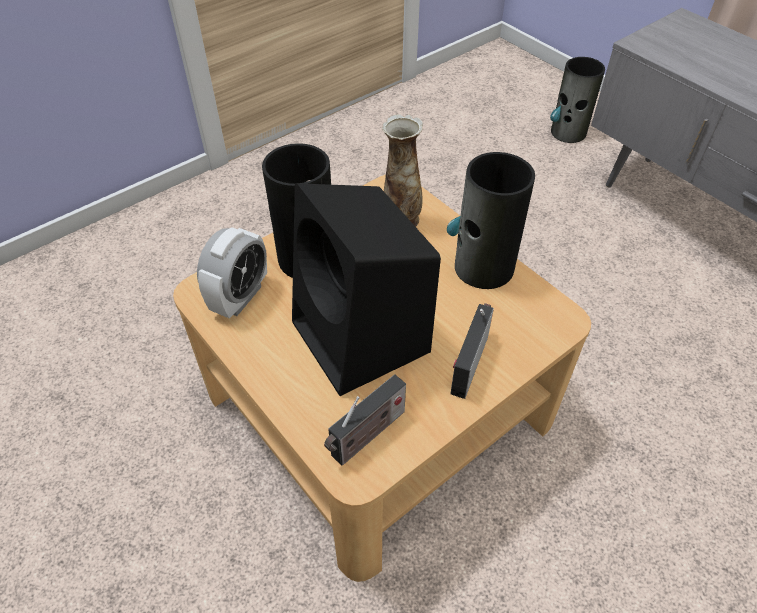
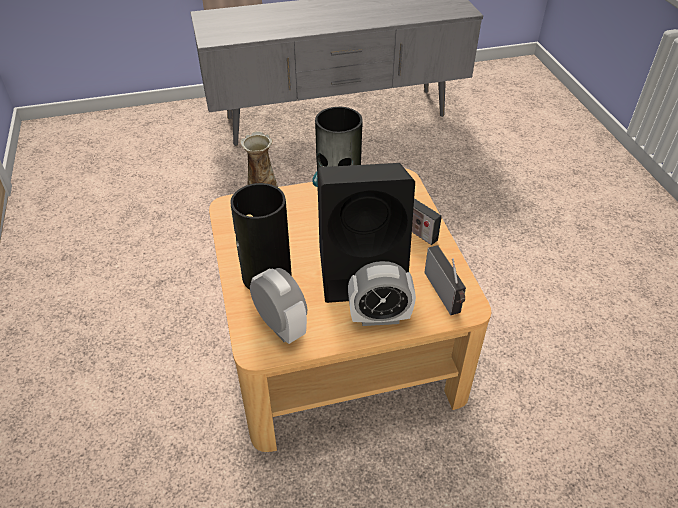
camera: 65 degrees left, 5 degrees down
(292, 380) = (379, 317): none -> alarm clock
(568, 132) = (168, 138): vase -> none

